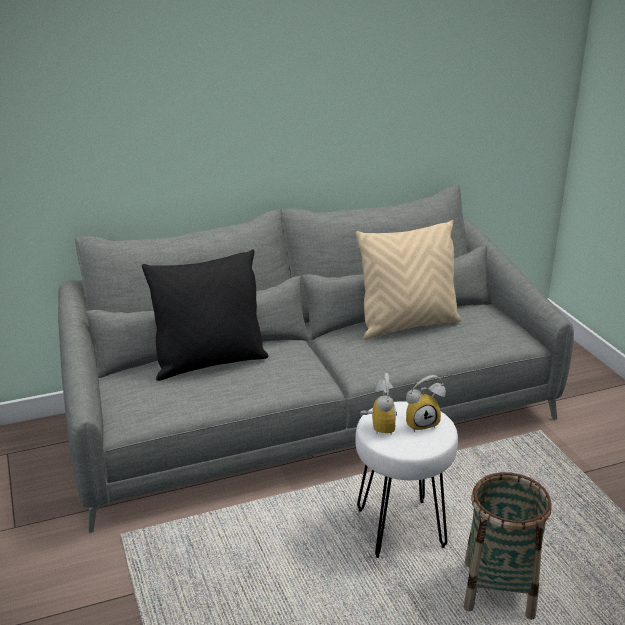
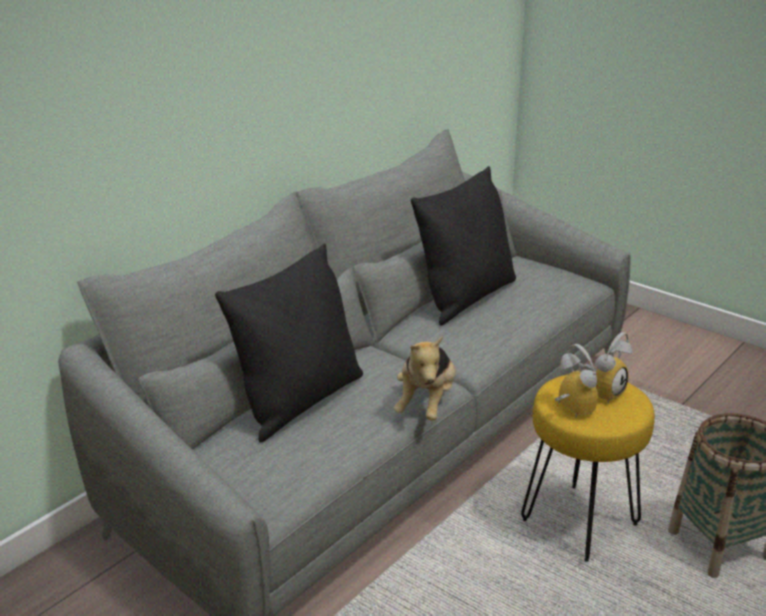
camera: 30 degrees left, 0 degrees up
(295, 391) = (426, 404): none -> plush toy
(401, 528) = (579, 522): white stool -> yellow stool
(407, 325) = (466, 298): beige pillow -> black pillow

